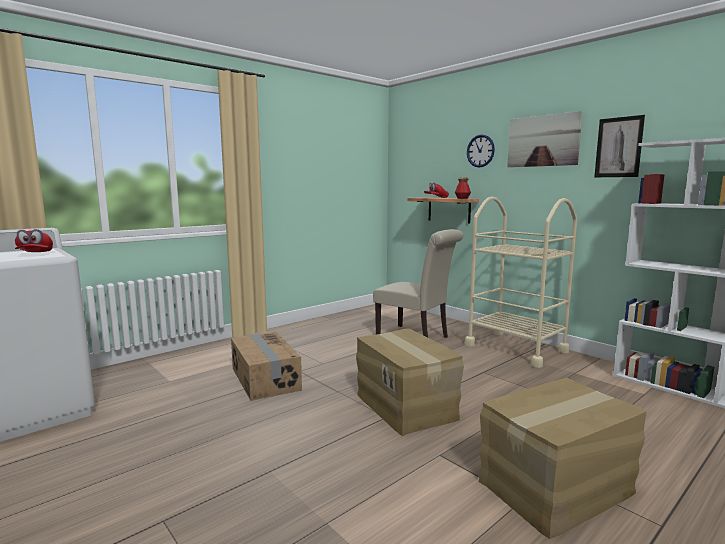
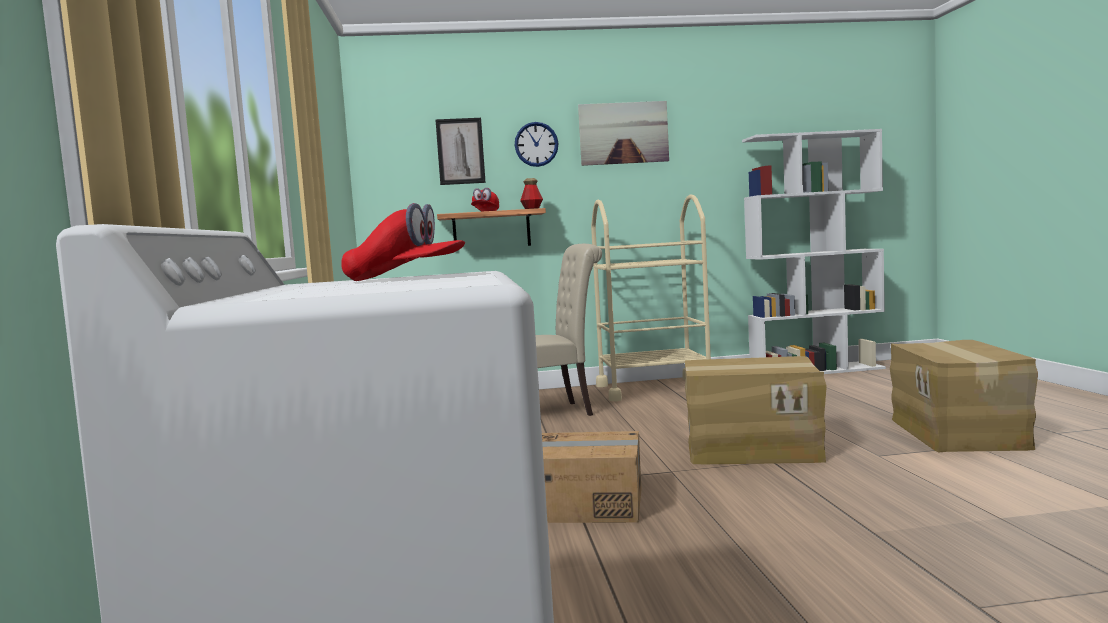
camera: 55 degrees left, 5 degrees down
(618, 147) = (708, 142): picture -> picture (460, 151)

